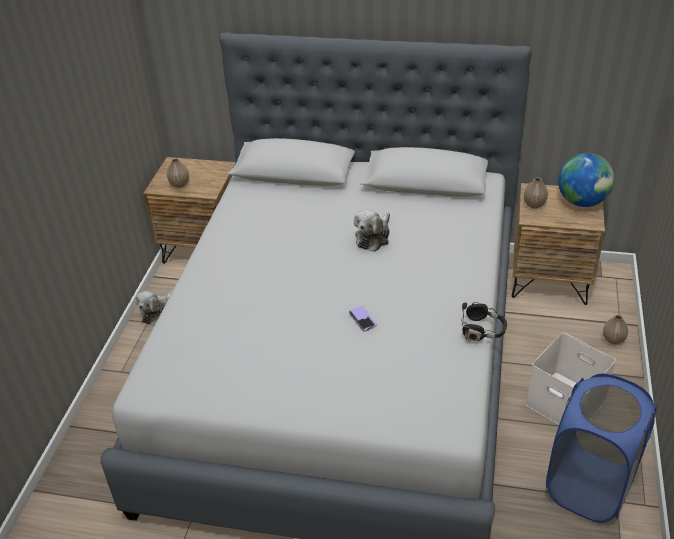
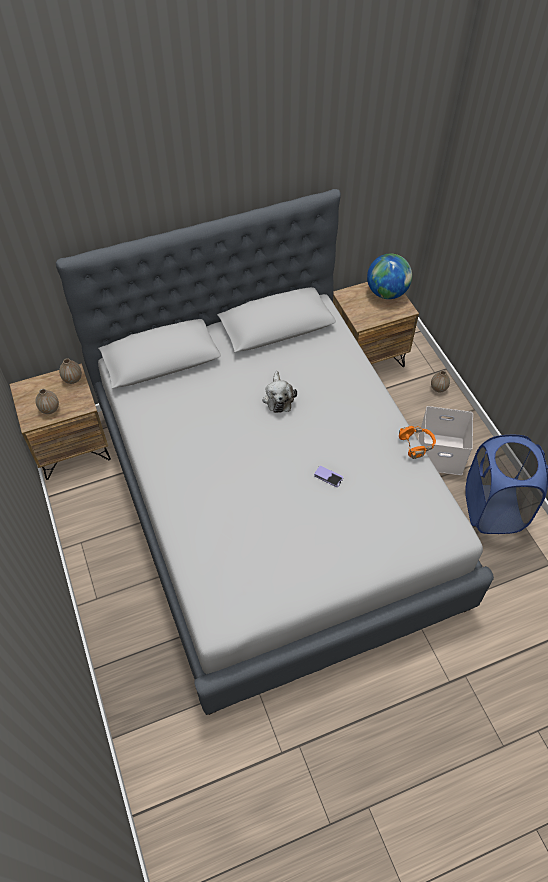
camera: 35 degrees left, 15 degrees up
(158, 312) = (82, 528): plush toy -> none
(483, 330) = (416, 445): black headphones -> orange headphones
(534, 205) = (356, 309): vase -> vase (73, 379)

